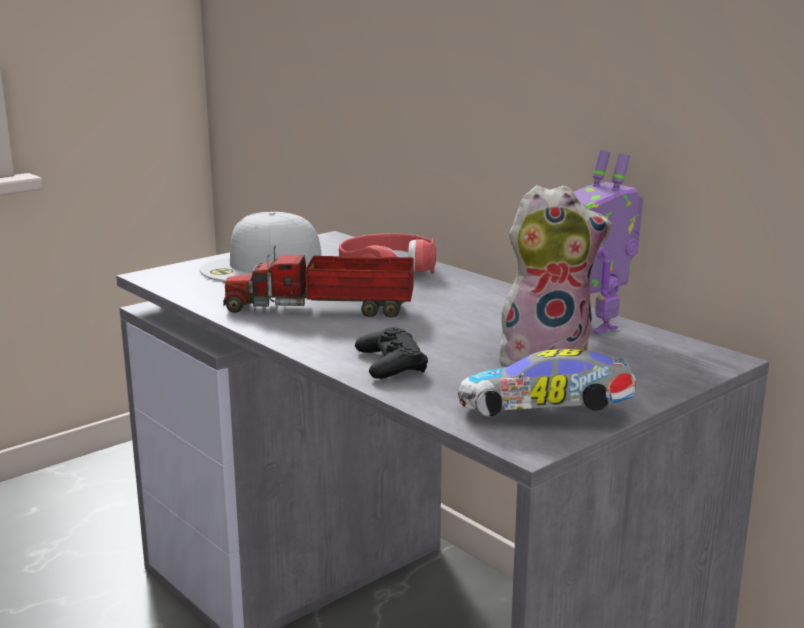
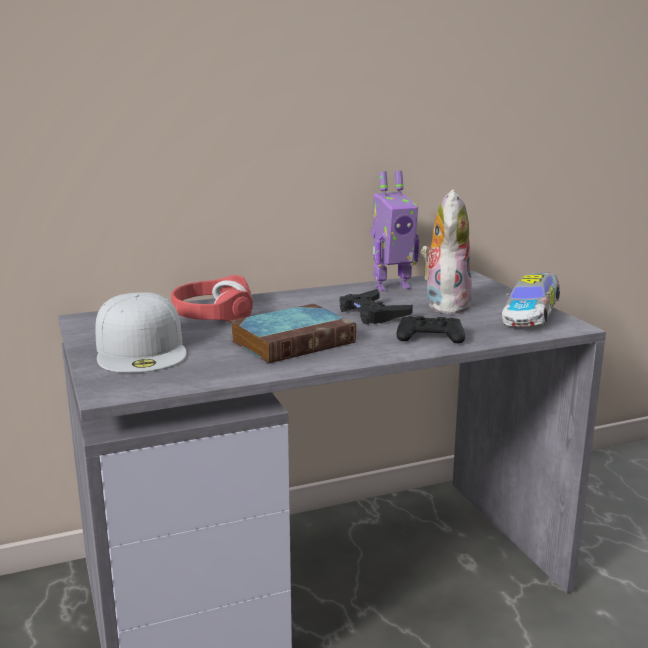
camera: 70 degrees left, 0 degrees up
(325, 309) = (294, 341): toy truck -> book
(458, 328) = (372, 314): none -> black game controller

